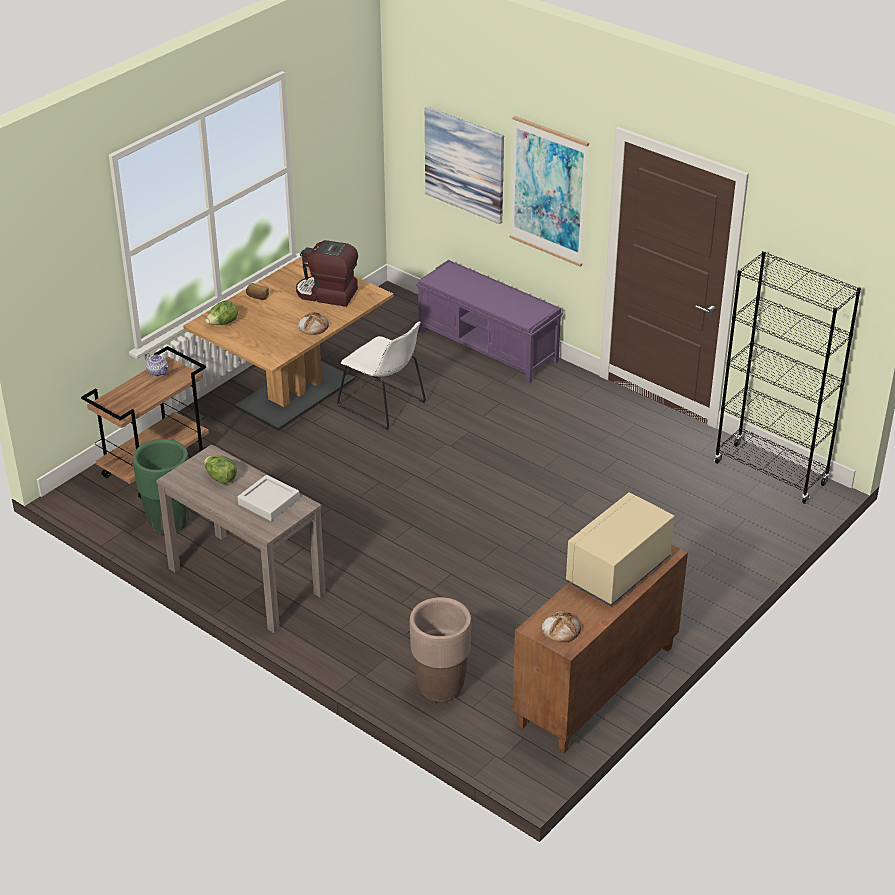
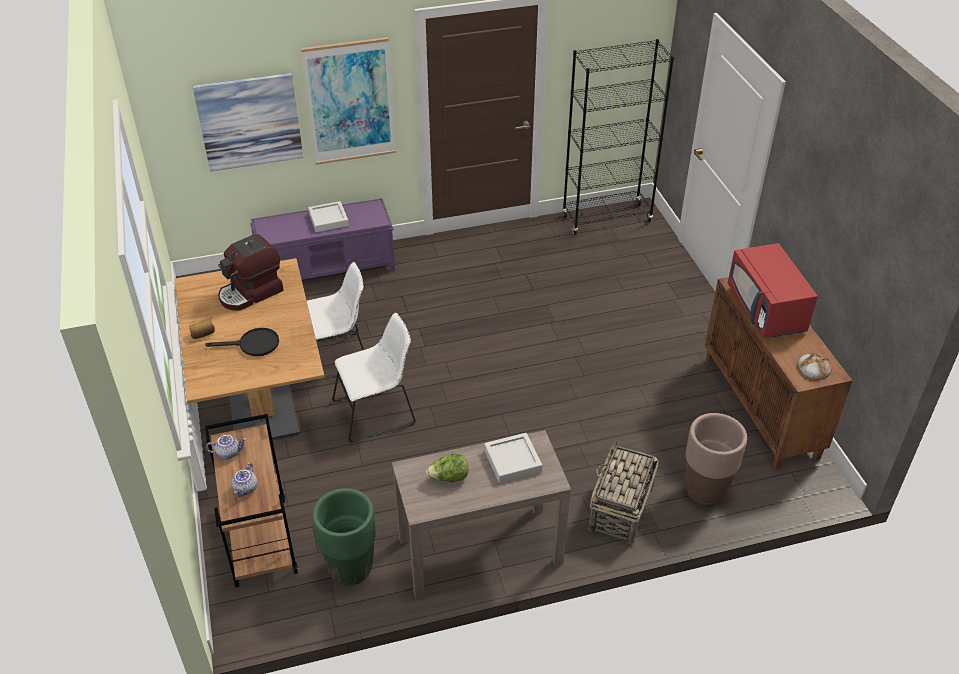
camera: 55 degrees left, 5 degrees up
(131, 396) = (246, 489): none -> teapot
(222, 324) = (217, 374): lettuce -> none
(270, 324) = (253, 345): none -> black frying pan
(313, 326) = (288, 321): bread -> none
(344, 457) = (377, 411): none -> white chair
(366, 642) = (620, 510): none -> basket
(494, 296) = (328, 220): none -> grey tray
(618, 572) = (766, 310): beige microwave -> red microwave

